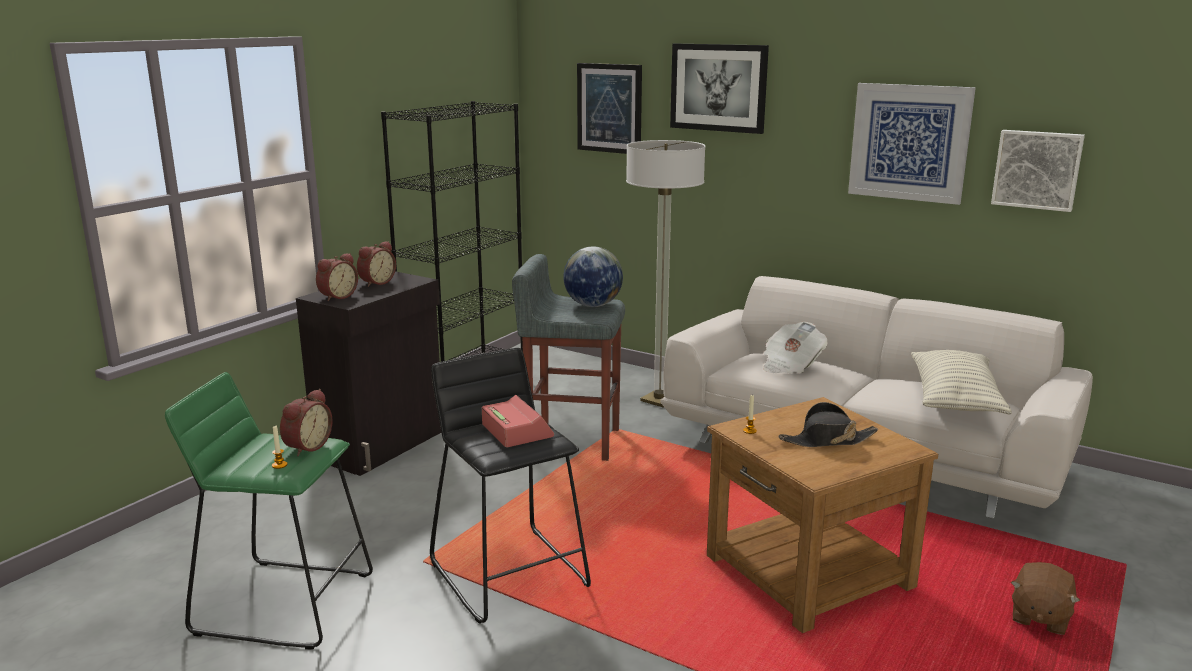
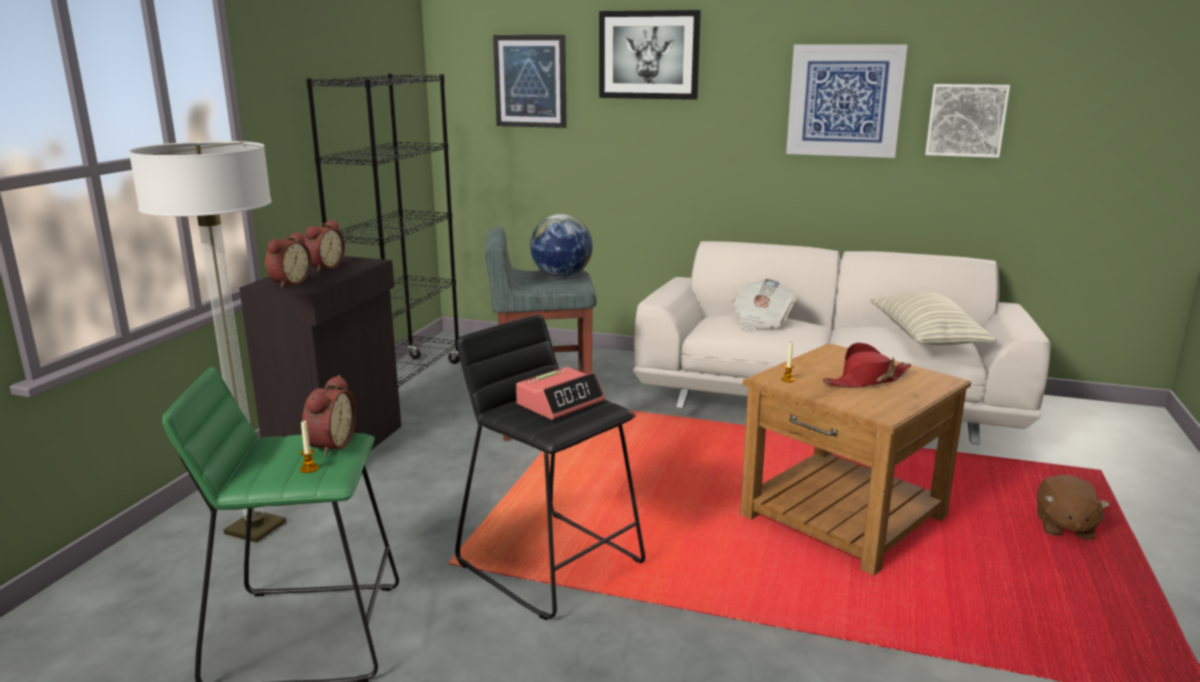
camera: 15 degrees left, 0 degrees up
(516, 431) = (560, 403): alarm clock -> alarm clock turned 90 degrees clockwise
(659, 400) = (609, 374): floor lamp -> floor lamp (255, 528)
(827, 440) = (866, 380): black hat -> red hat

